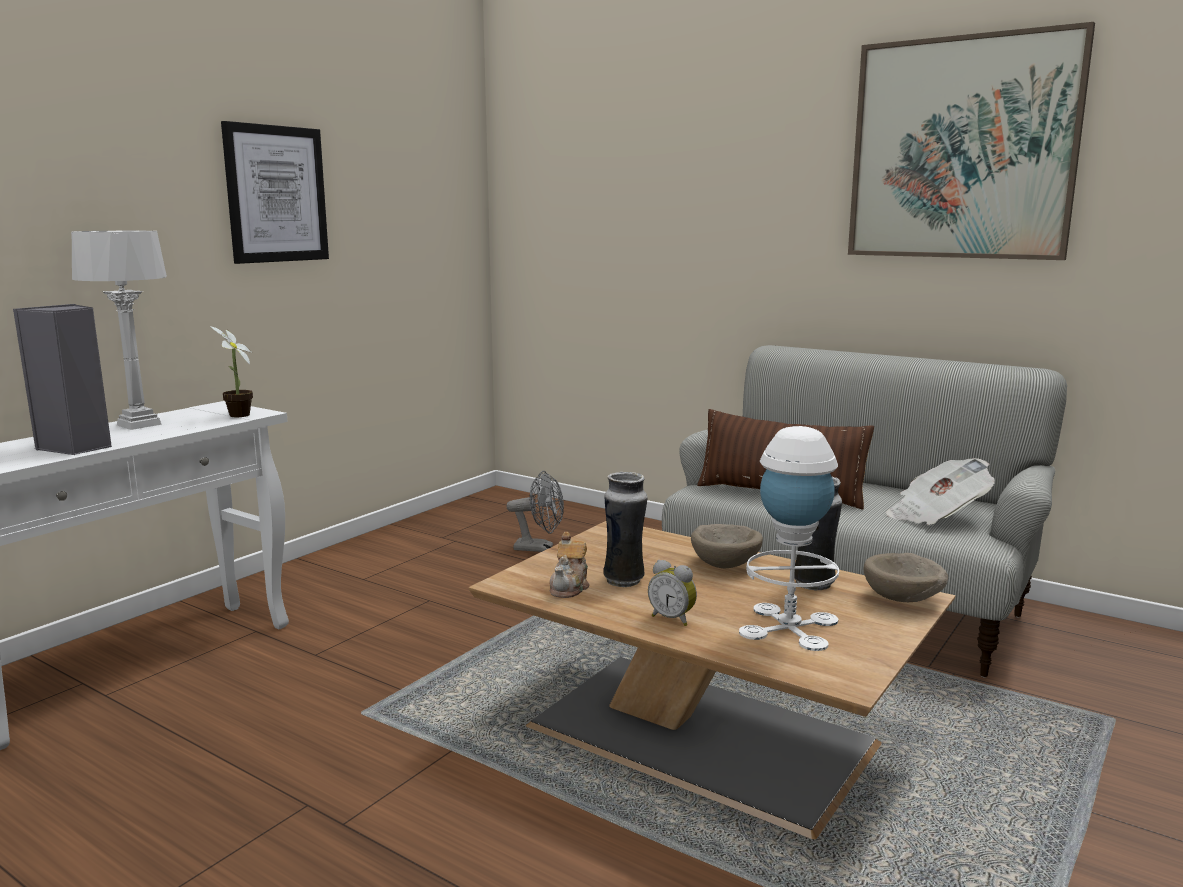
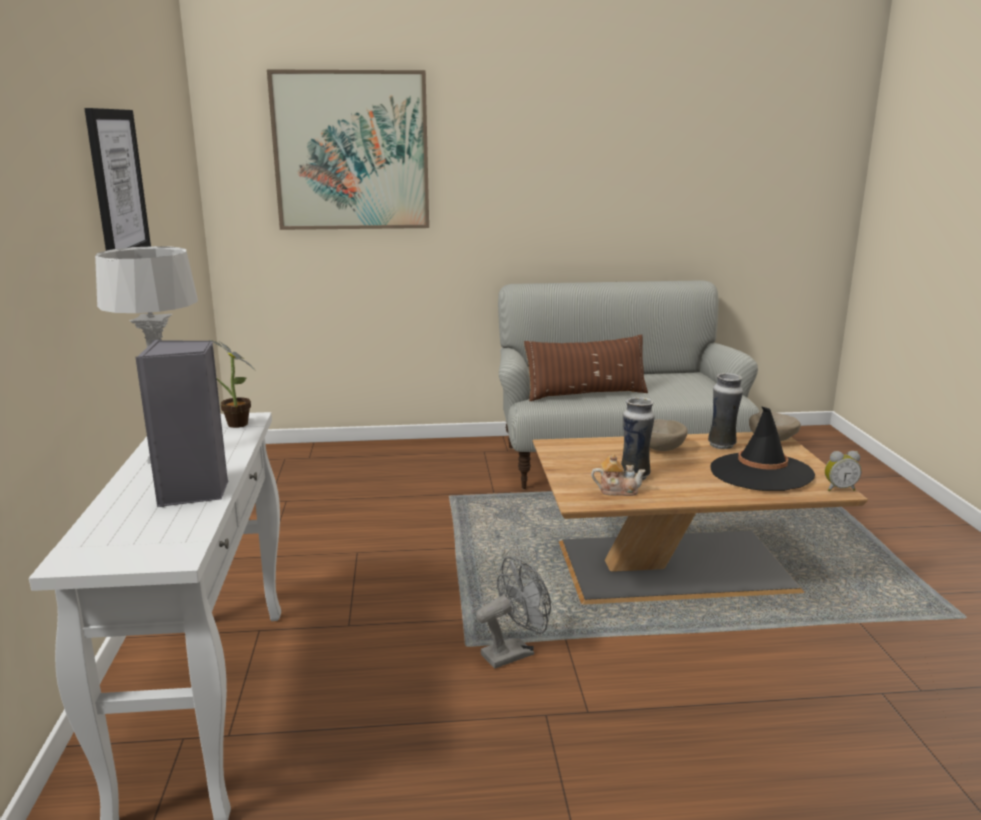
camera: 40 degrees left, 5 degrees up
(540, 548) = (366, 485): grey fan -> grey fan (514, 652)
(570, 587) = (617, 490): teapot -> teapot turned 60 degrees counterclockwise
(673, 618) = (706, 488): alarm clock -> alarm clock (839, 488)
(789, 626) = (761, 472): white table lamp -> black hat
(936, 516) = (687, 387): newspaper -> none
(962, 149) = (641, 134): picture -> picture (351, 151)

